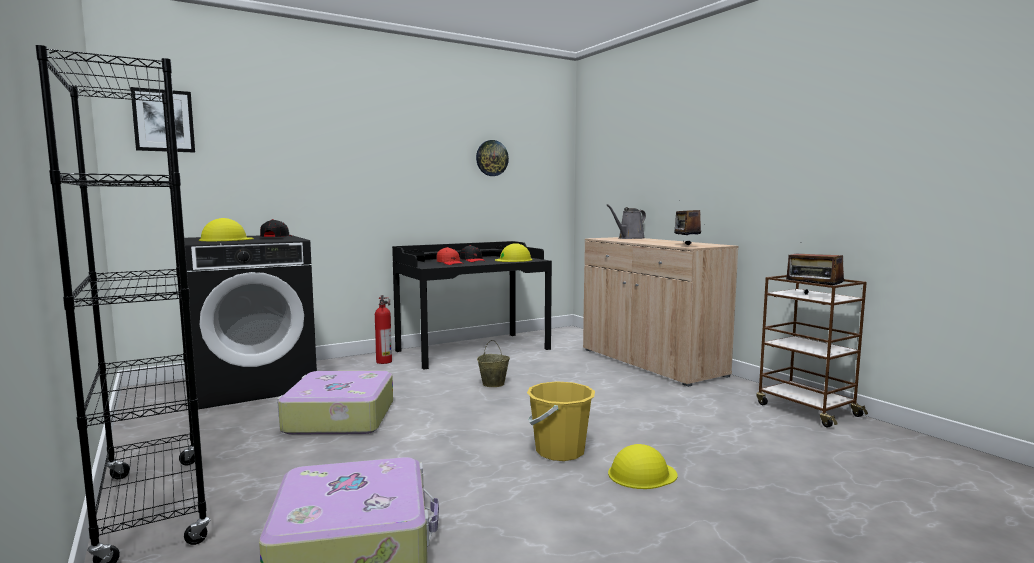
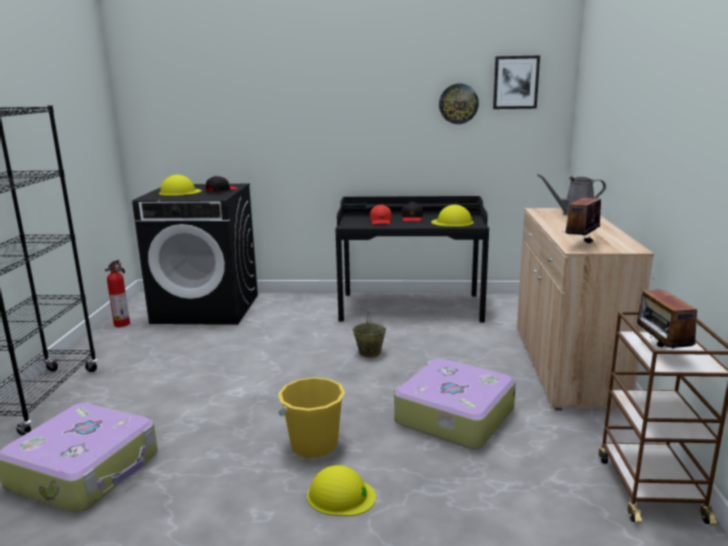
camera: 35 degrees right, 10 degrees up
(163, 121) = (154, 89): picture -> picture (515, 82)
(338, 418) = (215, 356): suitcase -> suitcase (453, 416)
(384, 361) = (321, 304): fire extinguisher -> fire extinguisher (123, 323)

